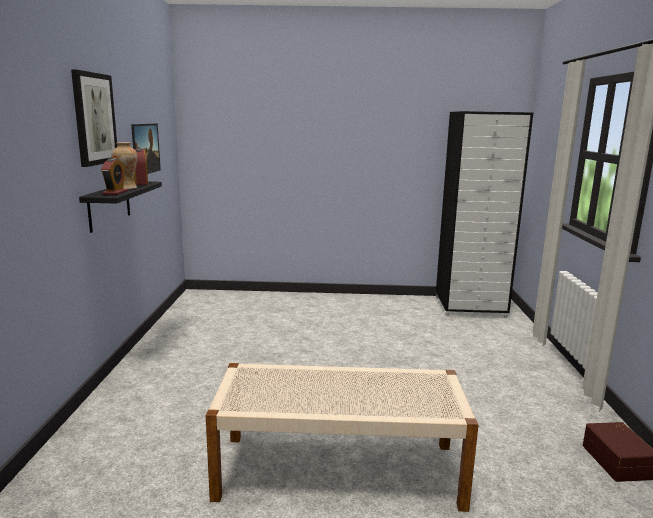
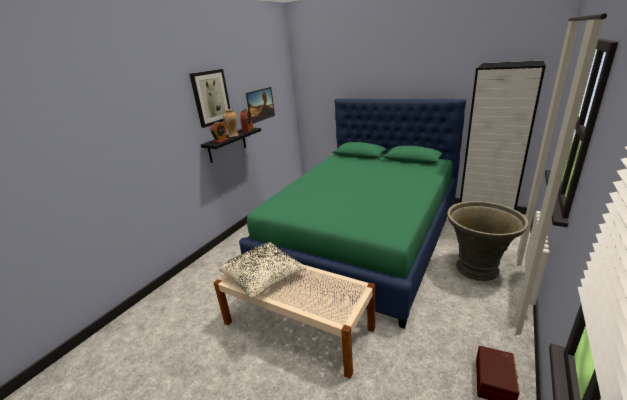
camera: 30 degrees right, 10 degrees up
(287, 390) = (263, 276): none -> beige pillow
(340, 344) = (363, 237): none -> green bed
(505, 356) = (477, 268): none -> grey planter

